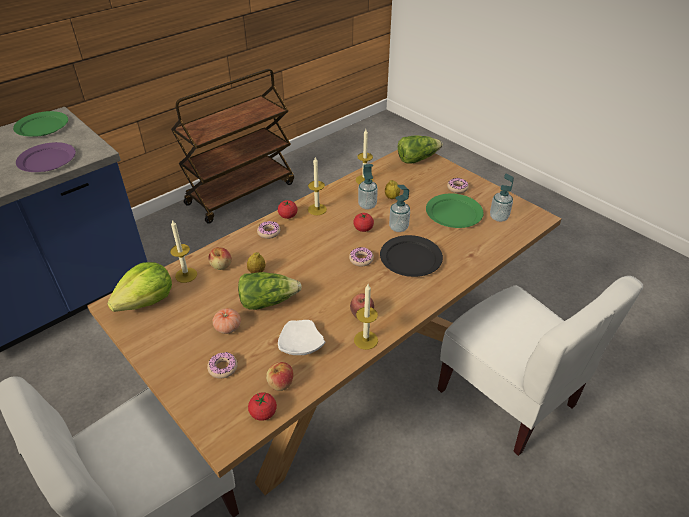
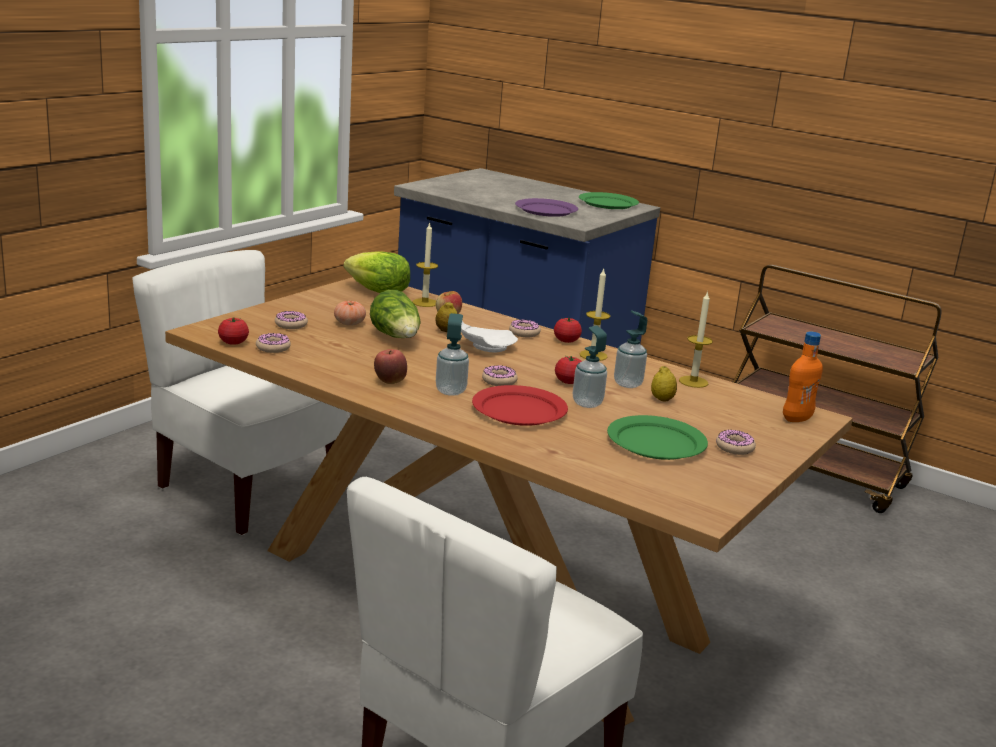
camera: 75 degrees right, 20 degrees down
(280, 383) = (273, 348): apple -> donut
(300, 346) = (329, 354): white plate -> white plate (485, 347)
(365, 340) = (347, 384): candle -> none
(410, 258) = (519, 410): black plate -> red plate
(417, 159) = (796, 419): lettuce -> orange bottle
(498, 217) = (673, 478): soap dispenser -> soap dispenser (450, 391)

